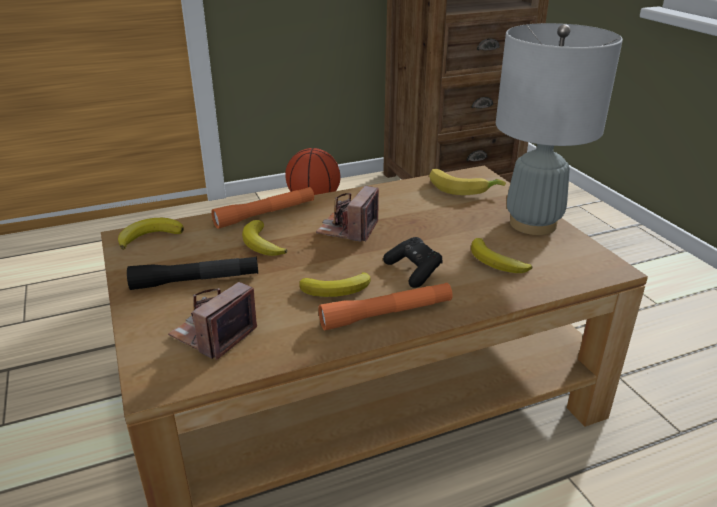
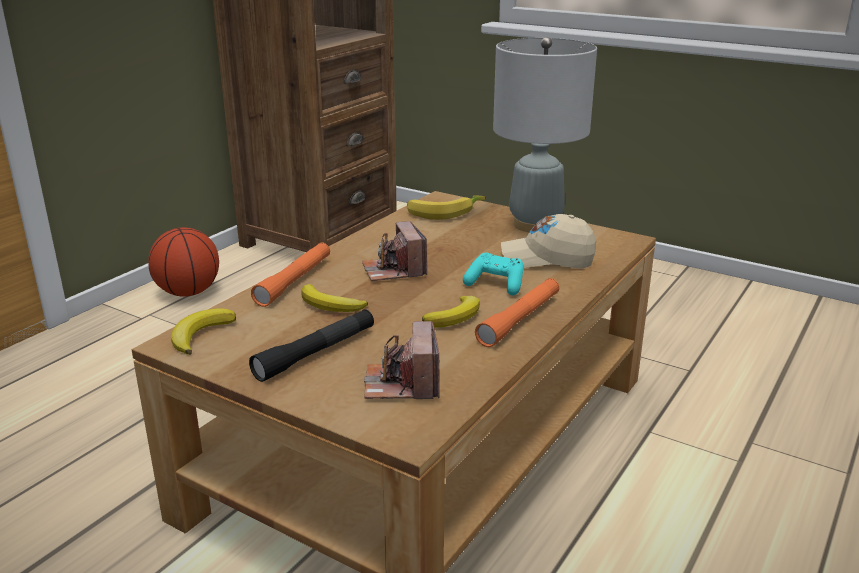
camera: 35 degrees left, 5 degrees down
(414, 271) = (495, 284): black game controller -> turquoise game controller
(496, 262) = (547, 259): banana -> beige cap

